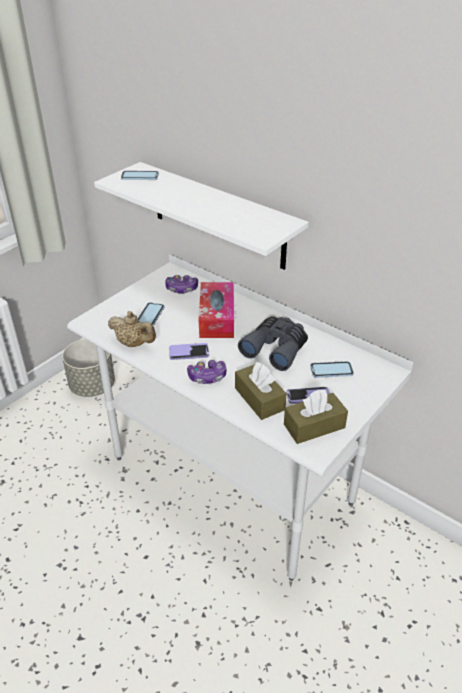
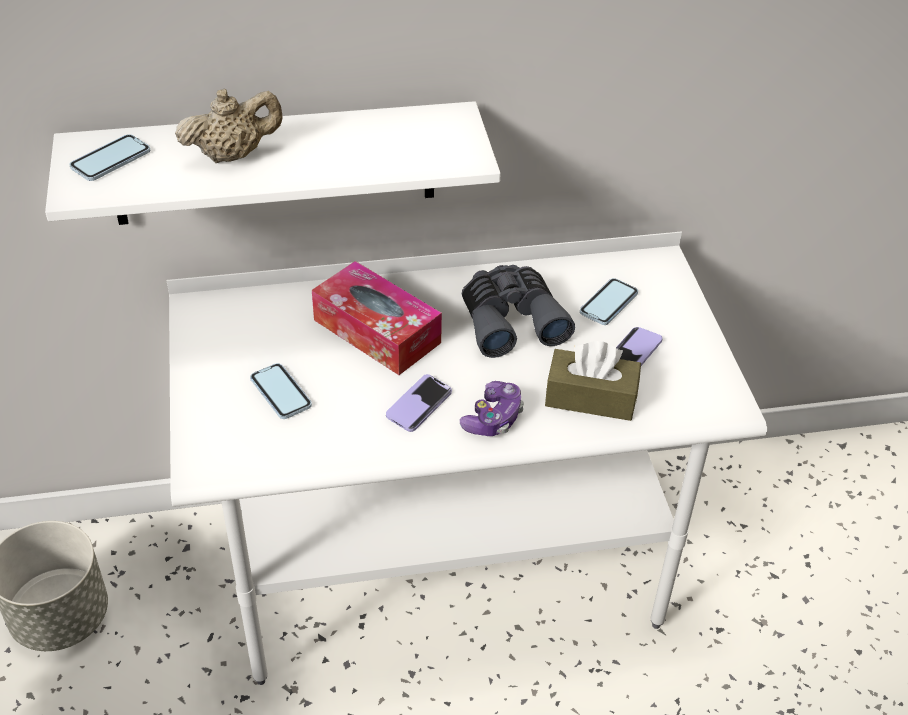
camera: 50 degrees left, 5 degrees up
(134, 343) = (327, 449): beige teapot -> beige teapot (233, 155)
(181, 289) = (259, 323): game controller -> none
(314, 426) = (689, 383): brown tissue box -> none

